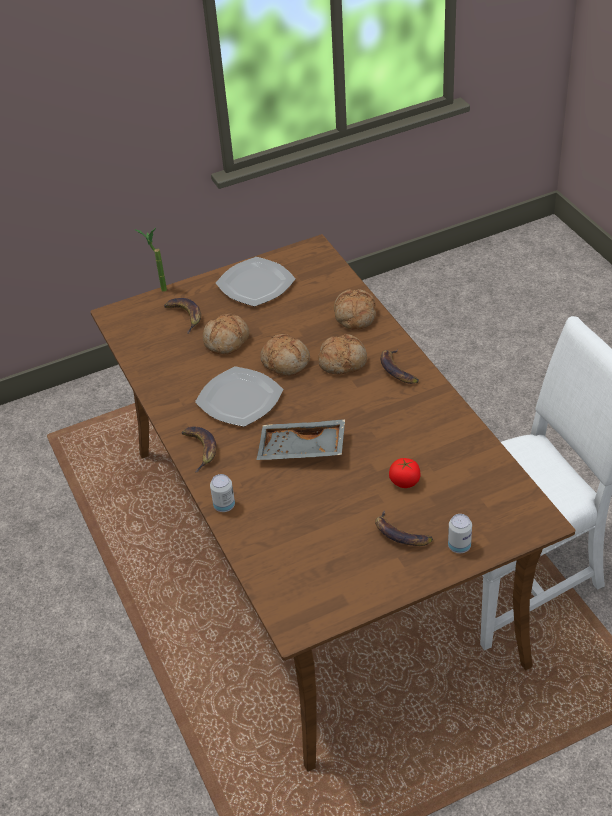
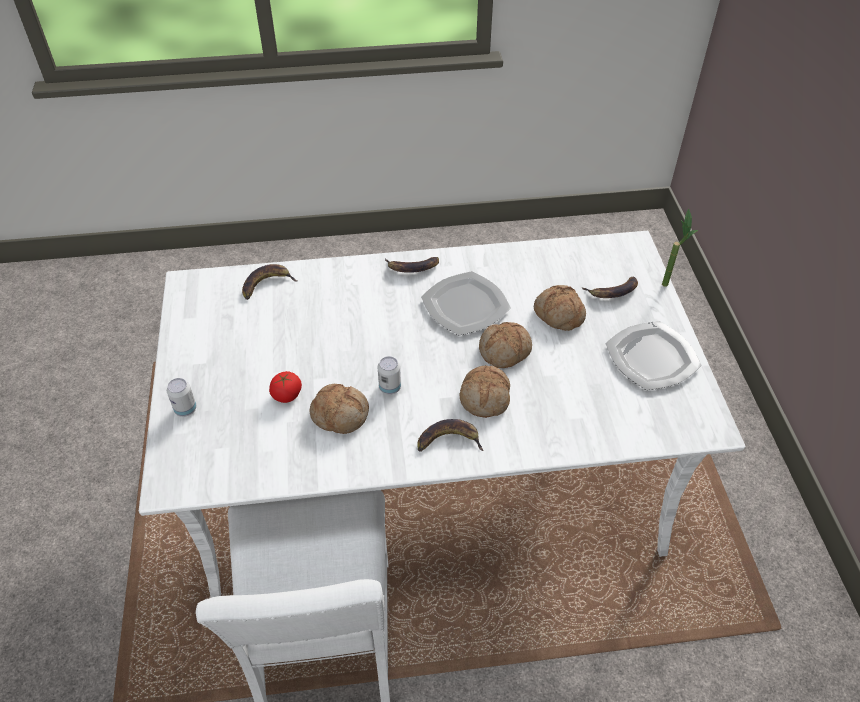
camera: 105 degrees right, 5 degrees up
(224, 506) = (336, 269): can -> can (390, 387)
(301, 450) = (372, 332): grey tray -> none
(315, 551) = (430, 478): brown dining table -> white dining table
(354, 316) = (561, 429): bread -> bread (340, 414)
(400, 534) = (228, 372): banana -> banana (266, 284)

